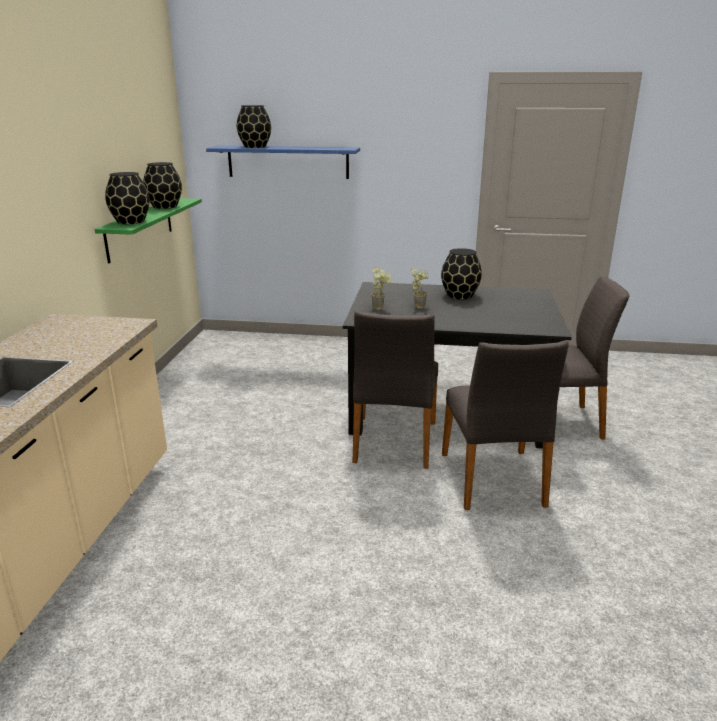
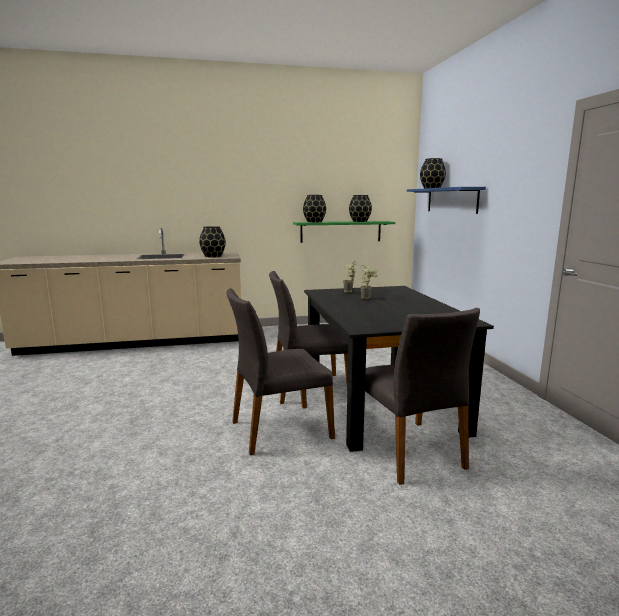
camera: 70 degrees right, 10 degrees down
(459, 295) = (412, 304): black vase -> black vase (213, 256)

